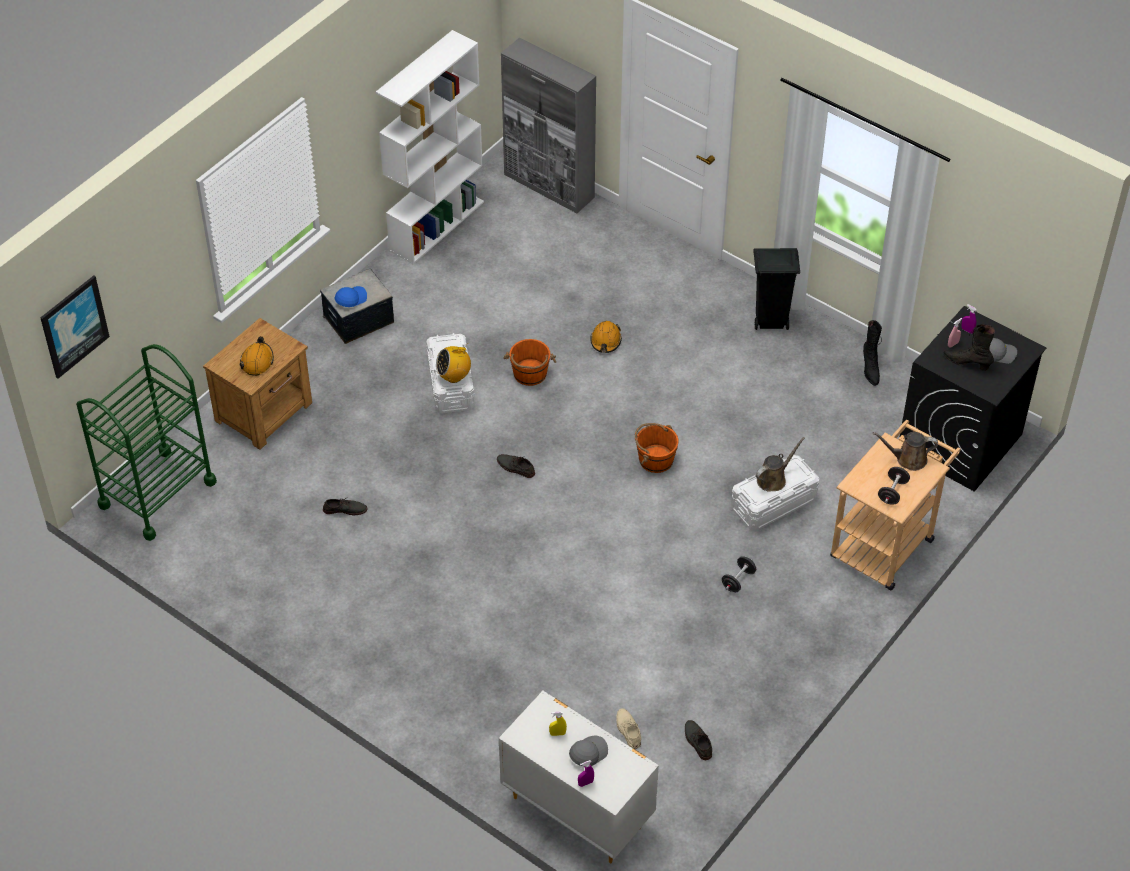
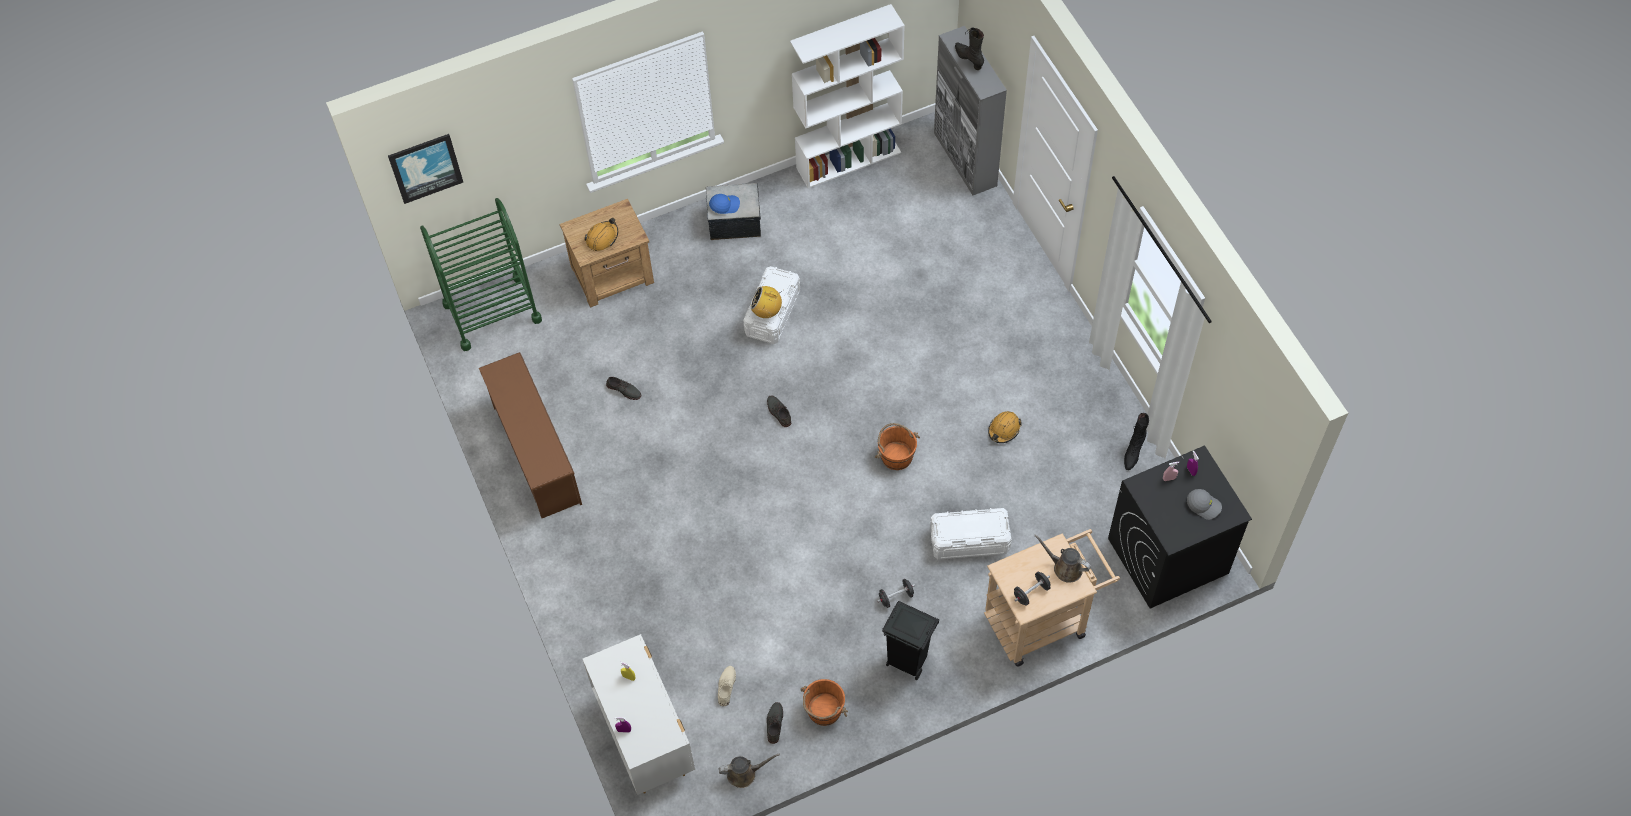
camera: 30 degrees right, 10 degrees up
(290, 604) = (535, 454): none -> brown shoe rack
(530, 374) = (841, 331): orange bucket -> orange bucket (823, 710)
(588, 753) = (641, 705): grey cap -> none
(606, 341) = (923, 327): orange hard hat -> orange hard hat (1004, 429)
(770, 321) = (1074, 368): black trash can -> black trash can (907, 661)
(773, 479) = (970, 523): brown watering can -> brown watering can (744, 773)
(967, 362) = (1169, 502): black boot -> black boot (969, 59)

